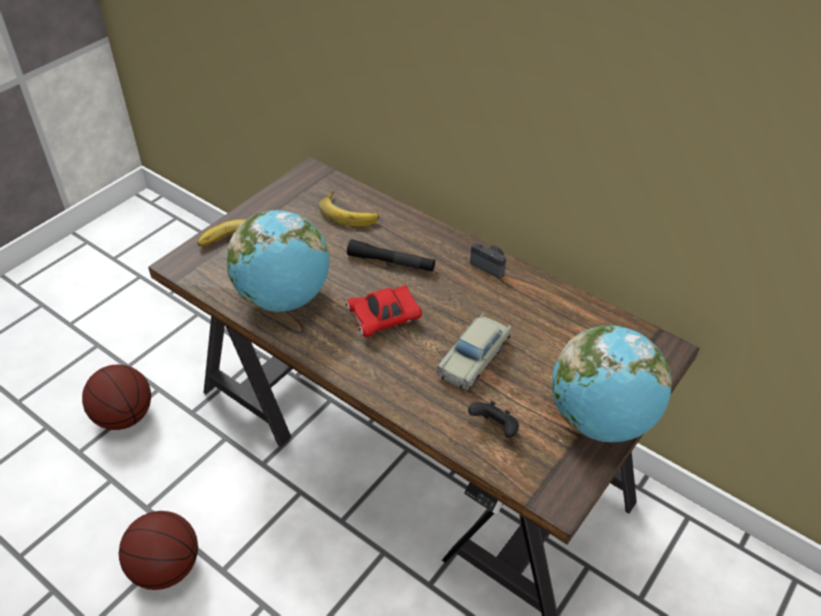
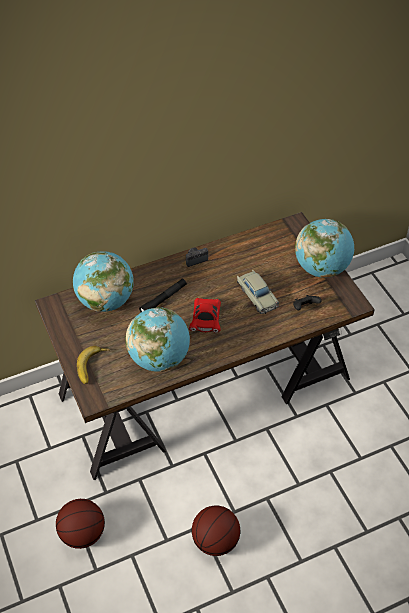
camera: 60 degrees left, 5 degrees up
(350, 212) = (106, 301): banana -> globe

